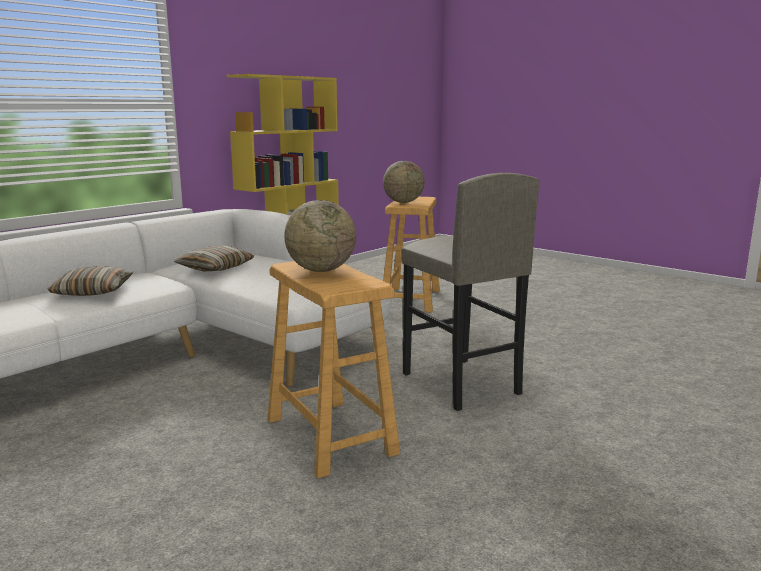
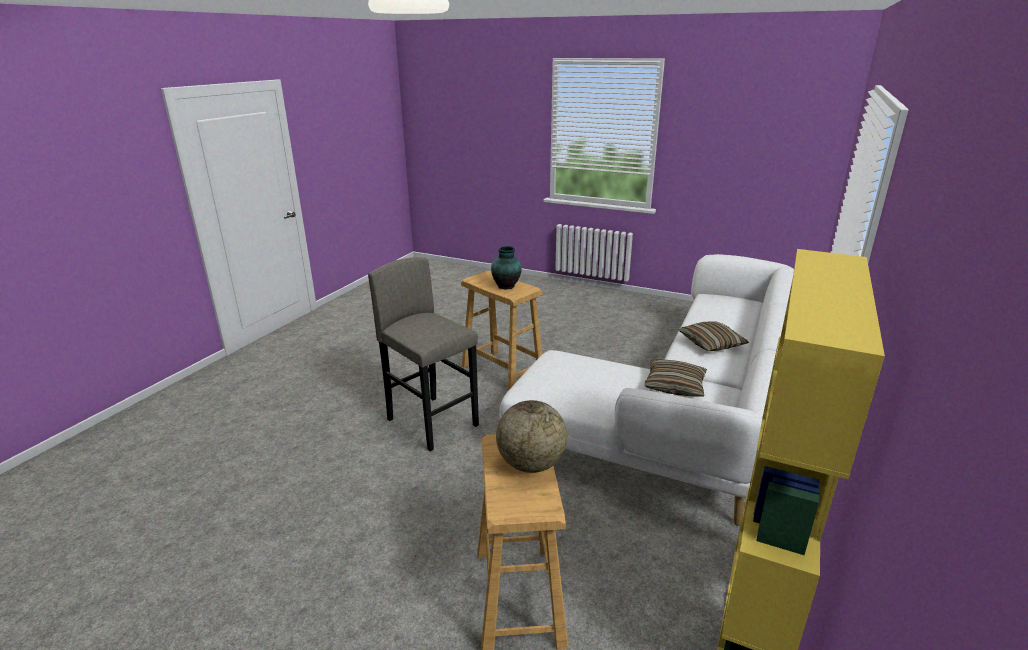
camera: 165 degrees right, 10 degrees up
(321, 270) = (507, 286): globe -> vase

